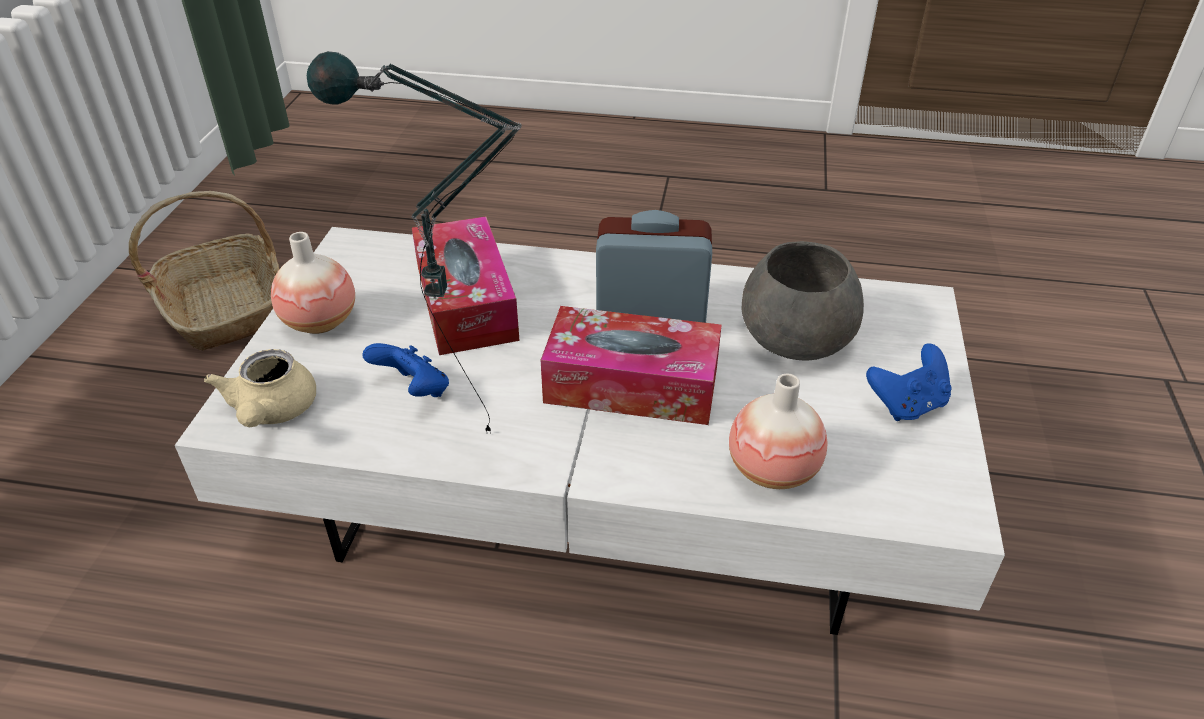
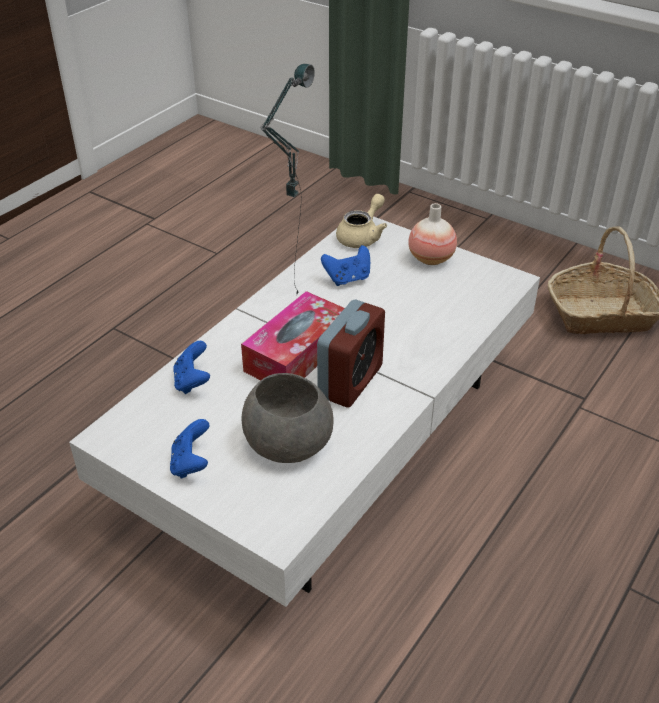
camera: 115 degrees right, 0 degrees up
(272, 412) = (362, 236): beige teapot -> beige teapot turned 105 degrees clockwise
(466, 302) = (418, 312): tissue box -> none
(772, 470) = (192, 382): vase -> blue game controller

